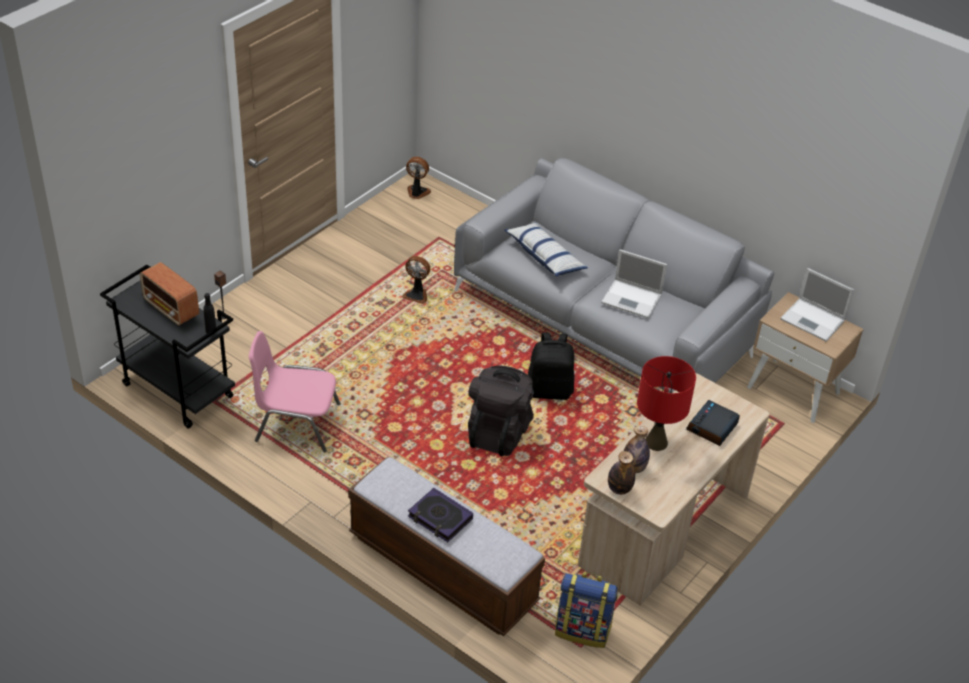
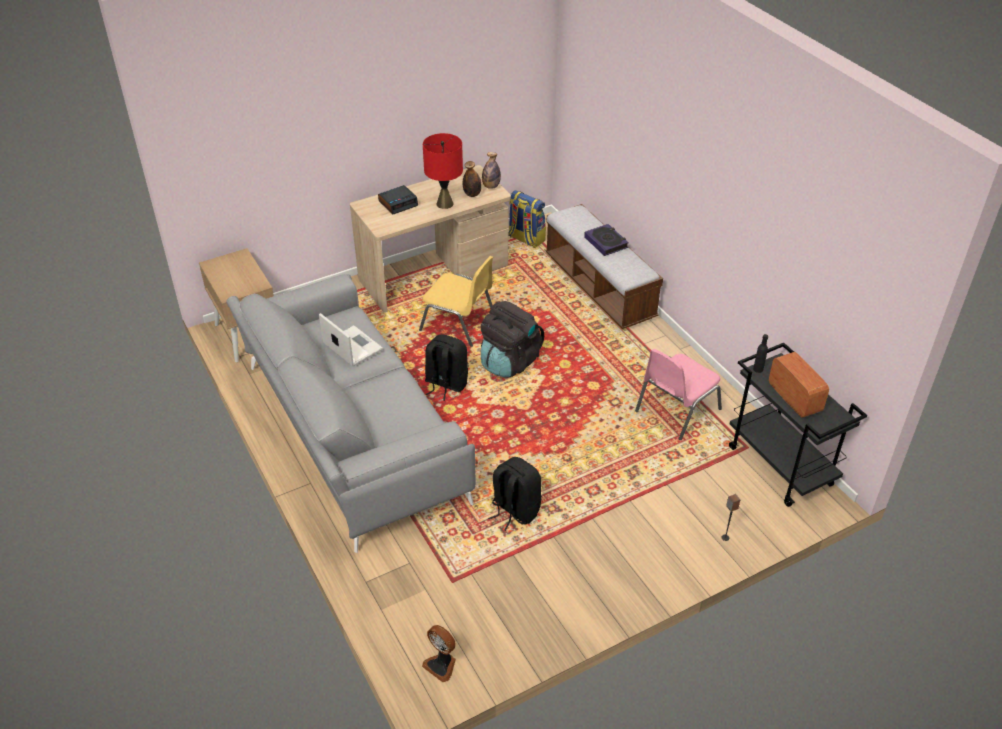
camera: 155 degrees left, 0 degrees up
(296, 423) = (676, 410): pink chair -> pink chair turned 105 degrees clockwise
(416, 295) = (514, 510): fan -> black backpack
(545, 257) = (398, 408): pillow -> none
(583, 465) = (459, 324): none -> yellow chair
(813, 320) = (229, 276): laptop -> none

